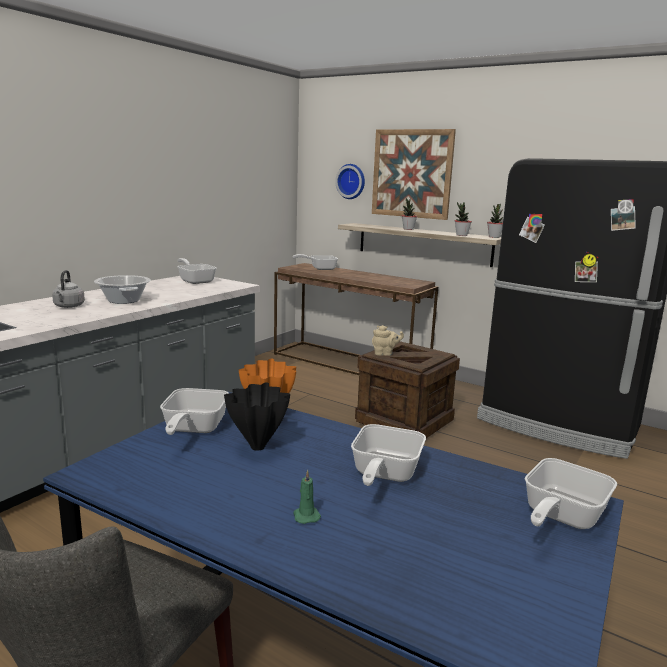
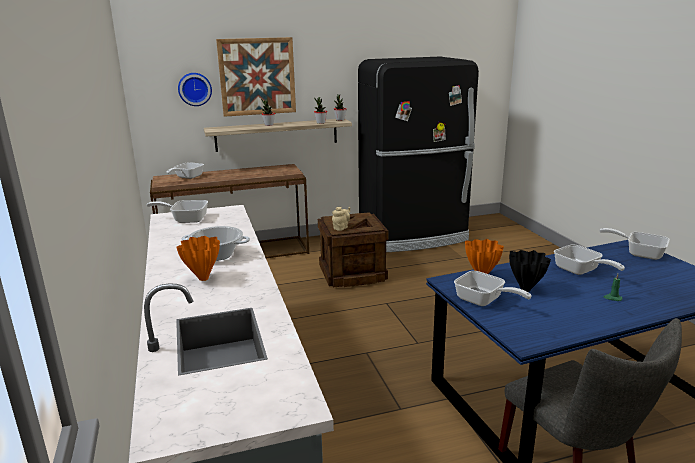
camera: 50 degrees left, 5 degrees up
(68, 306) = (203, 278): grey kettle -> orange vase
(560, 516) = (639, 253): frying pan -> frying pan turned 135 degrees clockwise

